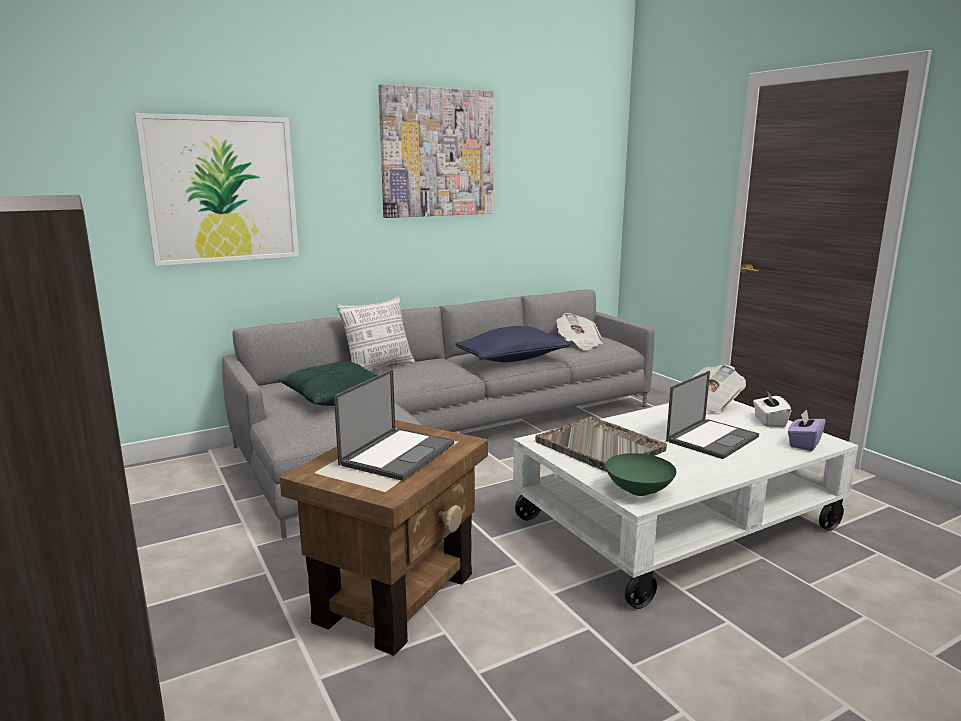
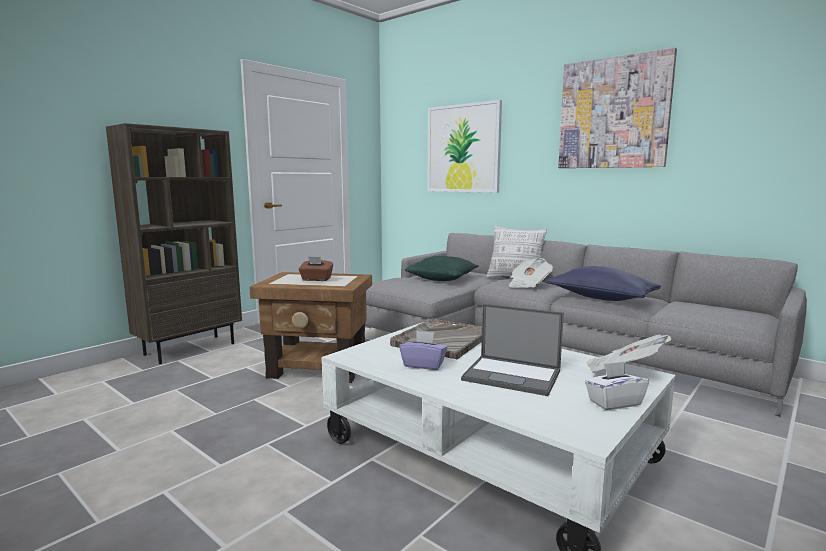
camera: 70 degrees right, 5 degrees down
(398, 453) = (316, 279): laptop -> brown tissue box
(578, 344) = (704, 310): newspaper -> newspaper (528, 285)
(637, 491) = (364, 354): green bowl -> none
(804, 443) = (559, 420): purple tissue box -> purple tissue box (423, 365)

